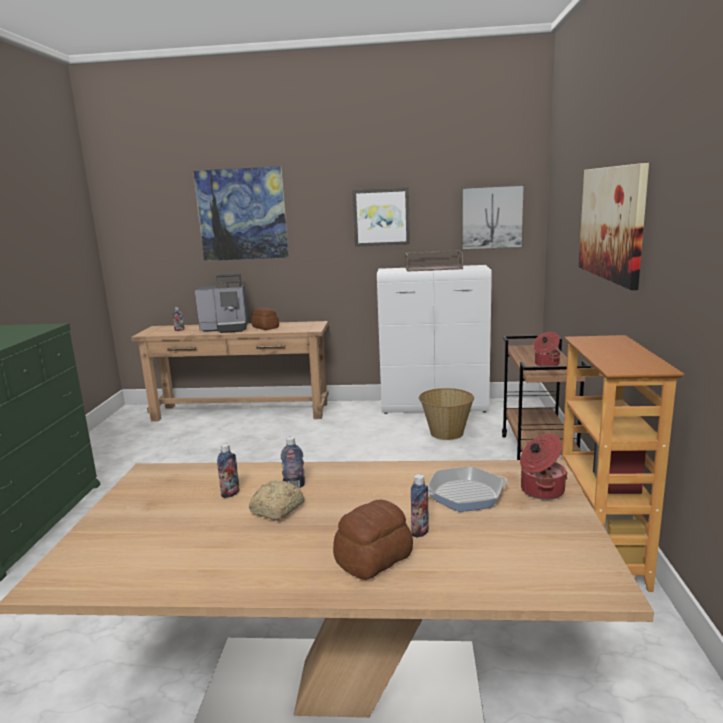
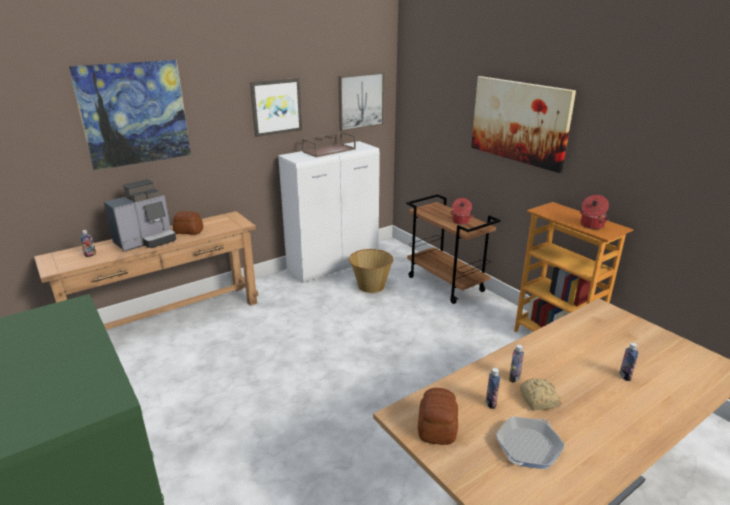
camera: 40 degrees left, 10 degrees up
(375, 559) = (638, 404): bread -> bread (438, 427)
(465, 495) = (601, 342): frying pan -> frying pan (528, 447)
(540, 490) = (623, 323): cooking pot -> cooking pot (591, 225)

